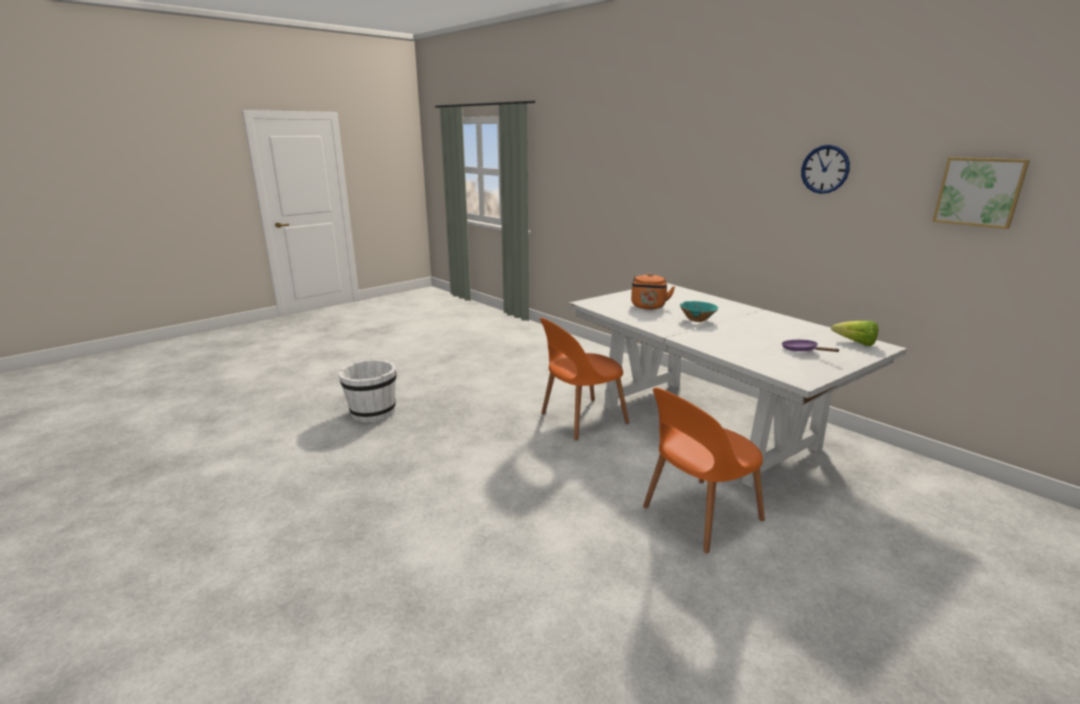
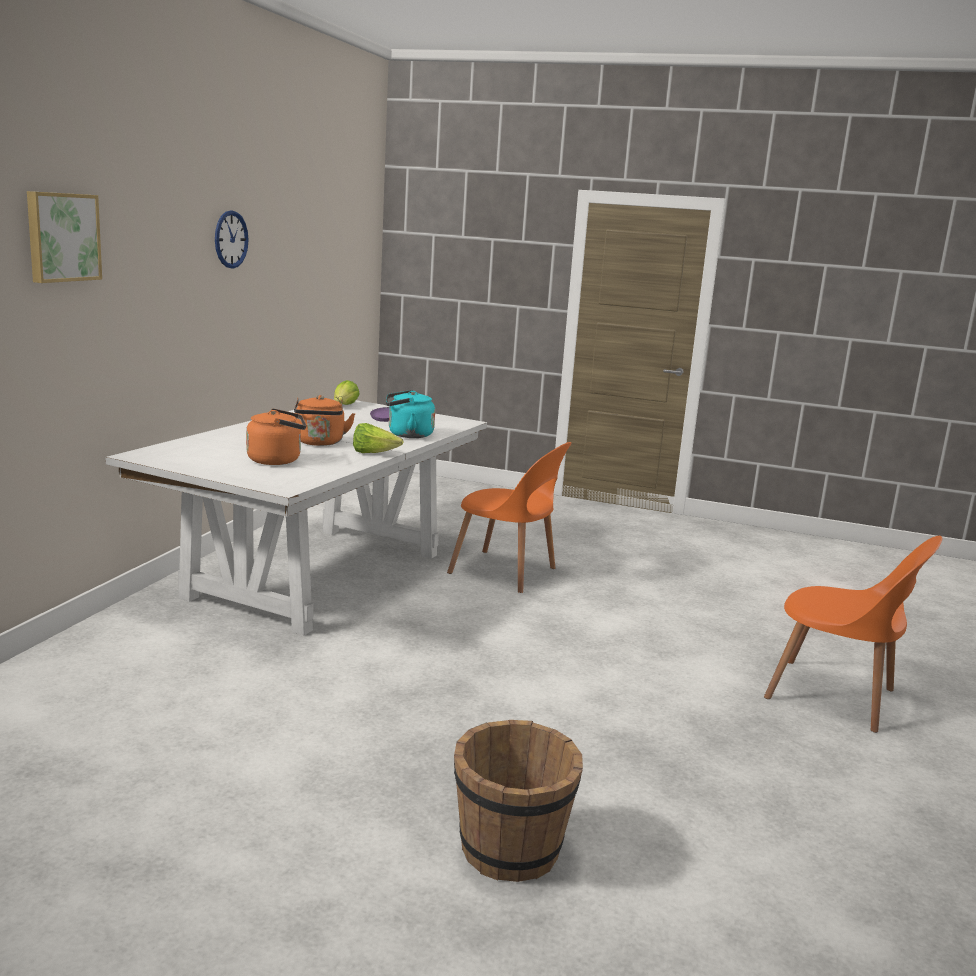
camera: 120 degrees left, 5 degrees down
(372, 413) = (510, 851): white bucket -> brown bucket
(581, 419) = (361, 645): orange chair -> orange chair (836, 697)
(663, 329) = (373, 453): none -> lettuce
(697, 320) = (319, 443): turquoise bowl -> orange kettle
(729, 347) = (407, 435): none -> turquoise kettle
(979, 192) = (308, 252): picture -> picture (62, 237)

